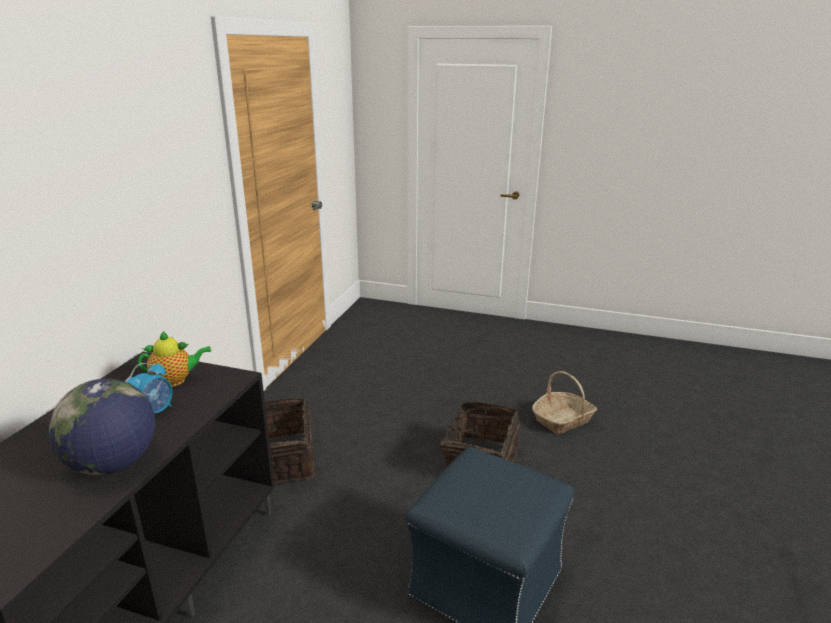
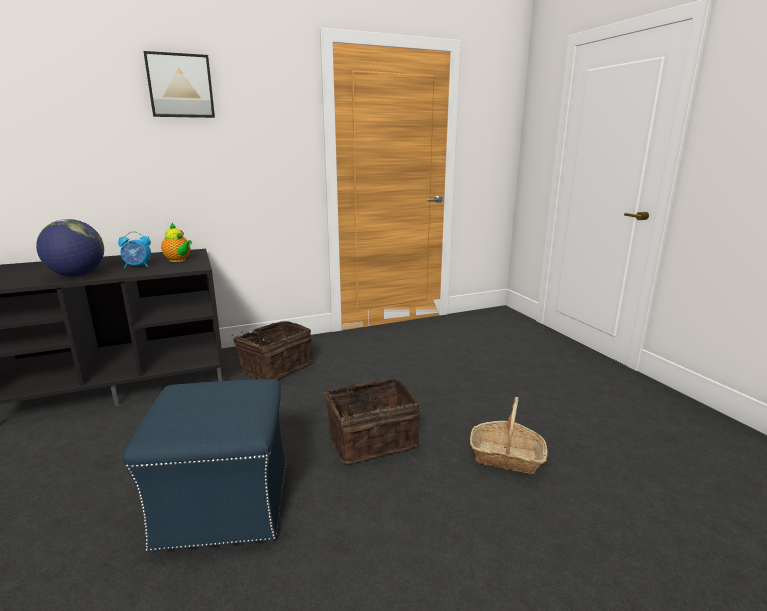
camera: 50 degrees right, 5 degrees down
(85, 118) = (180, 86): none -> picture

